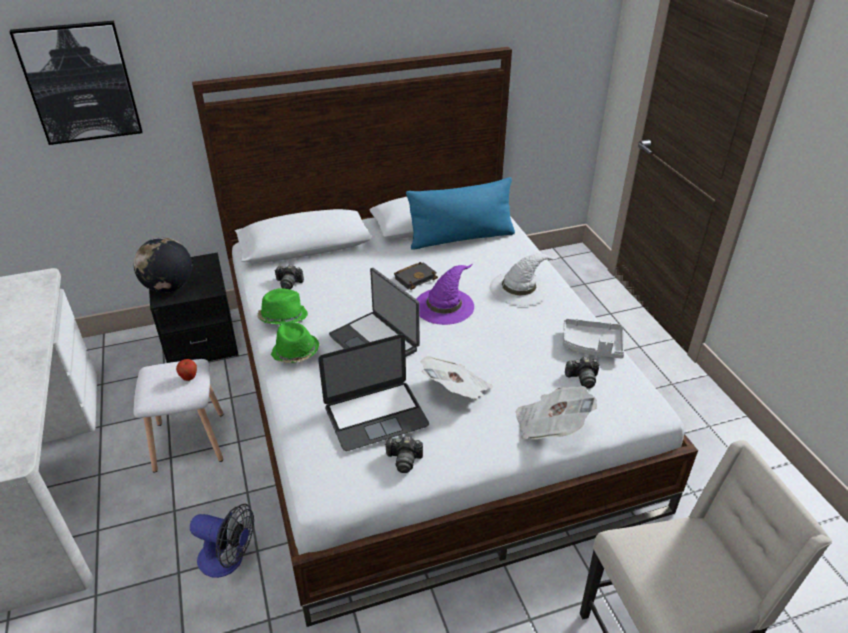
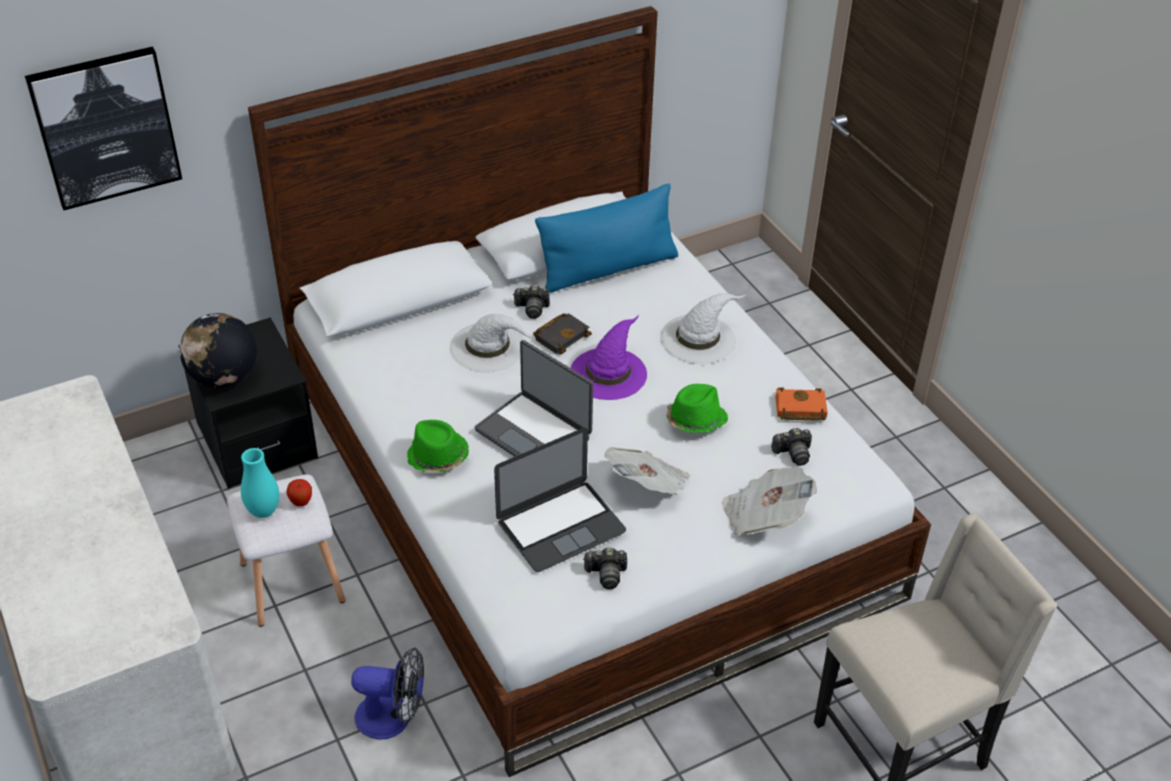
camera: 10 degrees left, 5 degrees up
(159, 381) = (263, 511): none -> turquoise vase
(282, 317) = (404, 410): green hat -> green hat (695, 420)
(289, 283) = (396, 360): camera -> camera (532, 309)
(359, 280) = (489, 347): none -> white hat
(592, 345) = (799, 409): grey tray -> orange book

